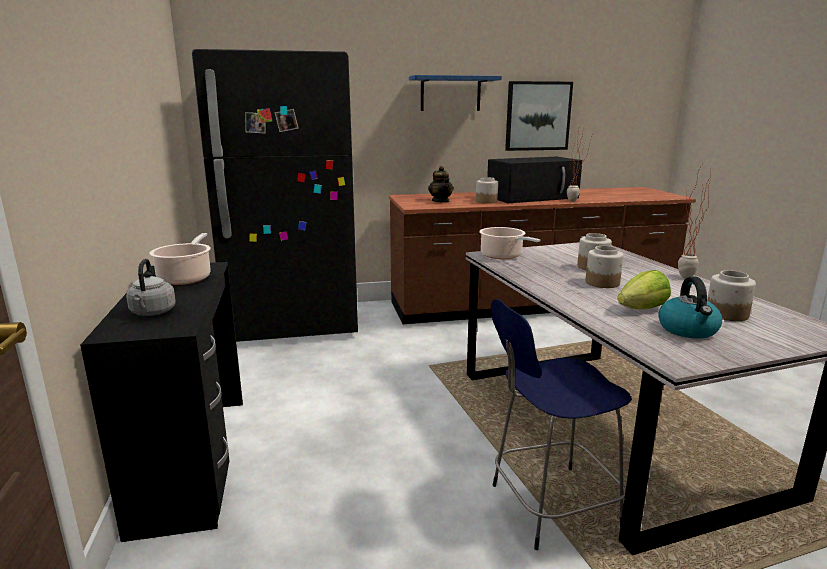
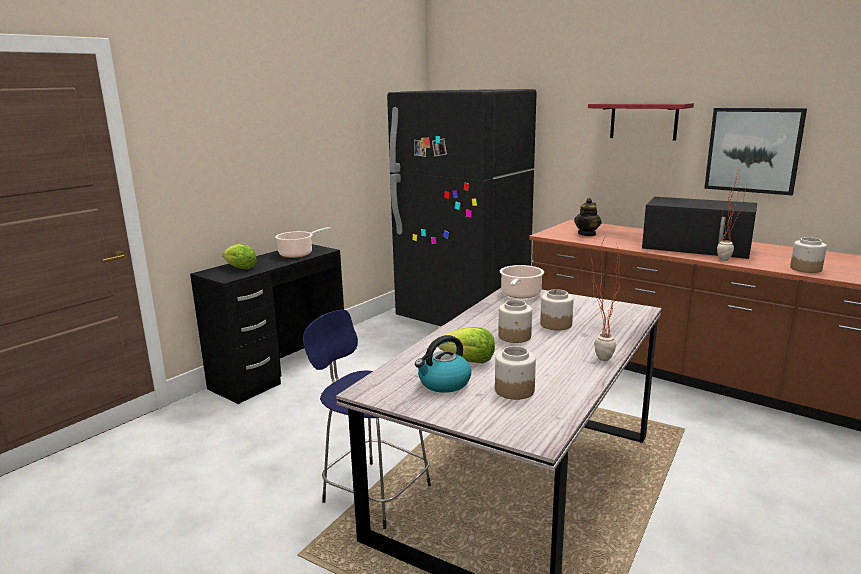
camera: 50 degrees right, 0 degrees up
(152, 313) = (240, 268): grey kettle -> lettuce
(450, 93) = (643, 121): blue shelf -> red shelf
(486, 201) = (628, 242): jar -> jar (806, 269)

